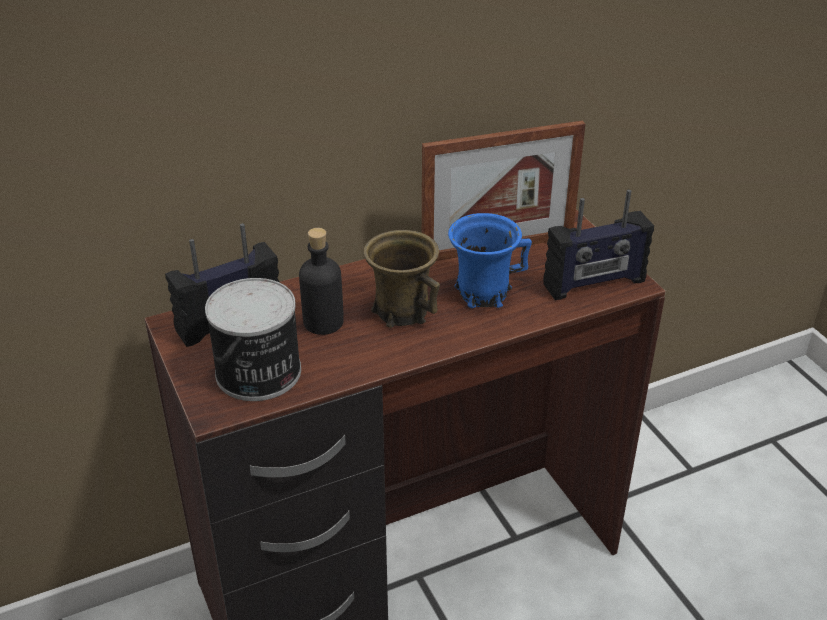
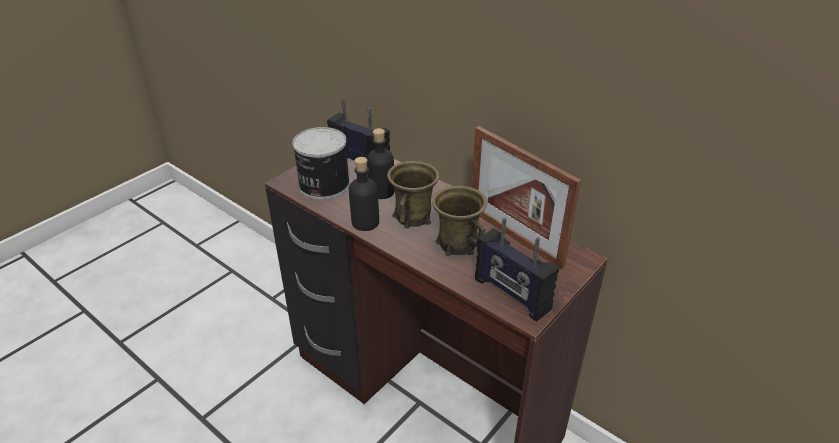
camera: 65 degrees right, 0 degrees up
(384, 355) = (365, 222): none -> black bottle
(482, 292) = (458, 243): blue mug -> brown mug

